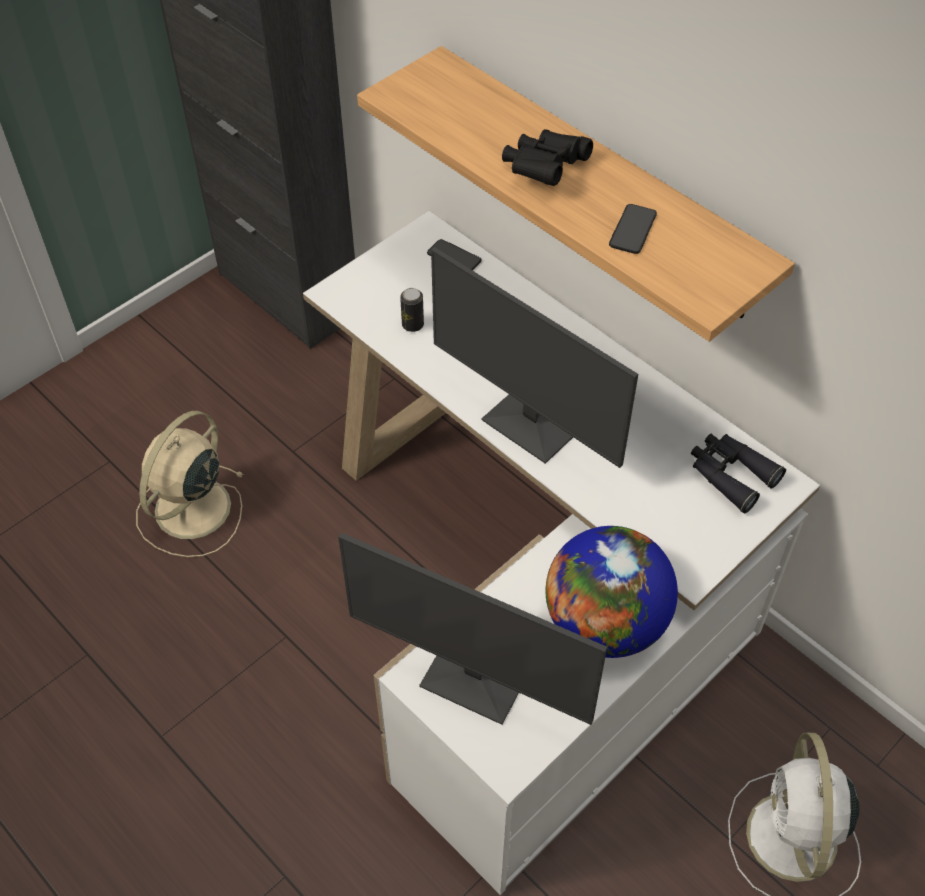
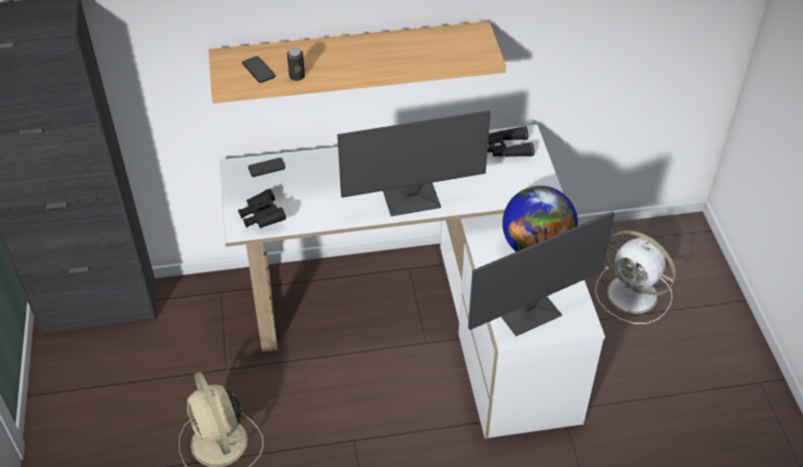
camera: 55 degrees left, 5 degrees down
(412, 325) = (298, 209): can -> can (297, 76)
(544, 169) = (347, 61): black binoculars -> black binoculars (262, 217)
(632, 230) = (419, 55): phone -> phone (258, 70)

